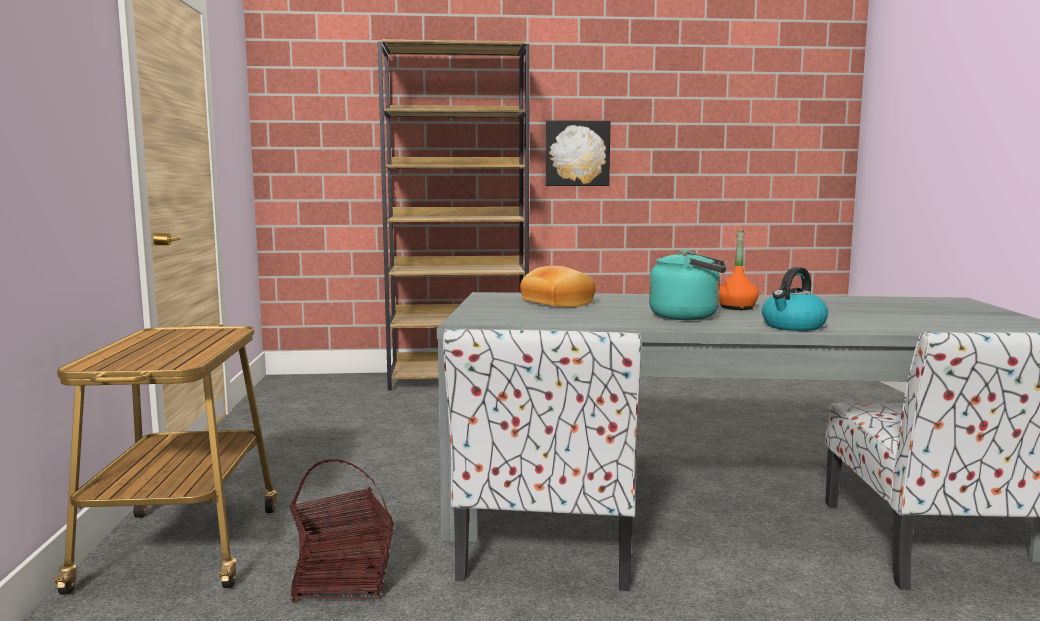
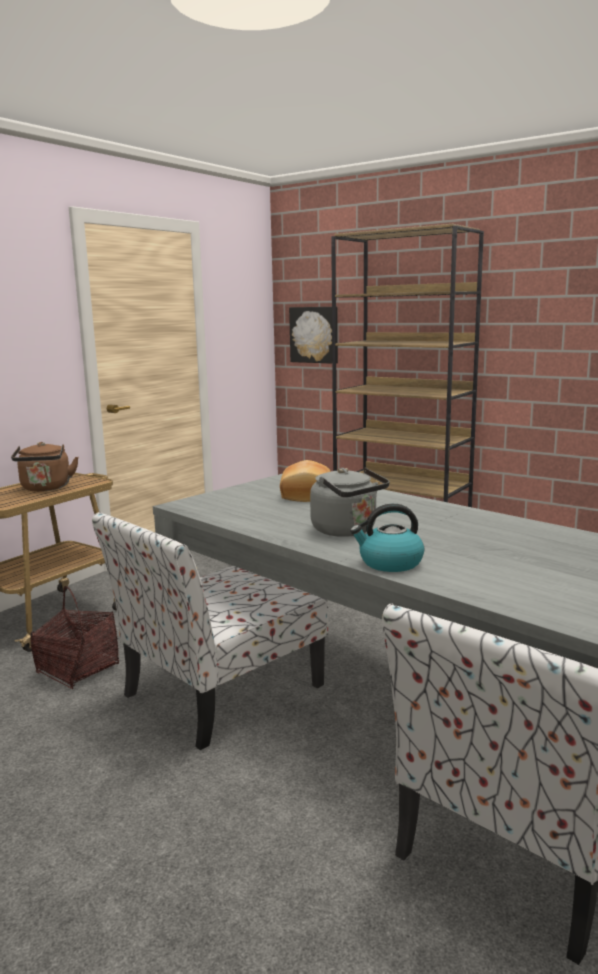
camera: 40 degrees right, 5 degrees up
(176, 344) = (46, 488): none -> brown kettle
(577, 153) = (535, 328): picture -> picture (314, 334)
(688, 316) = (347, 531): turquoise kettle -> grey kettle
(736, 307) = (428, 529): orange bottle -> none

